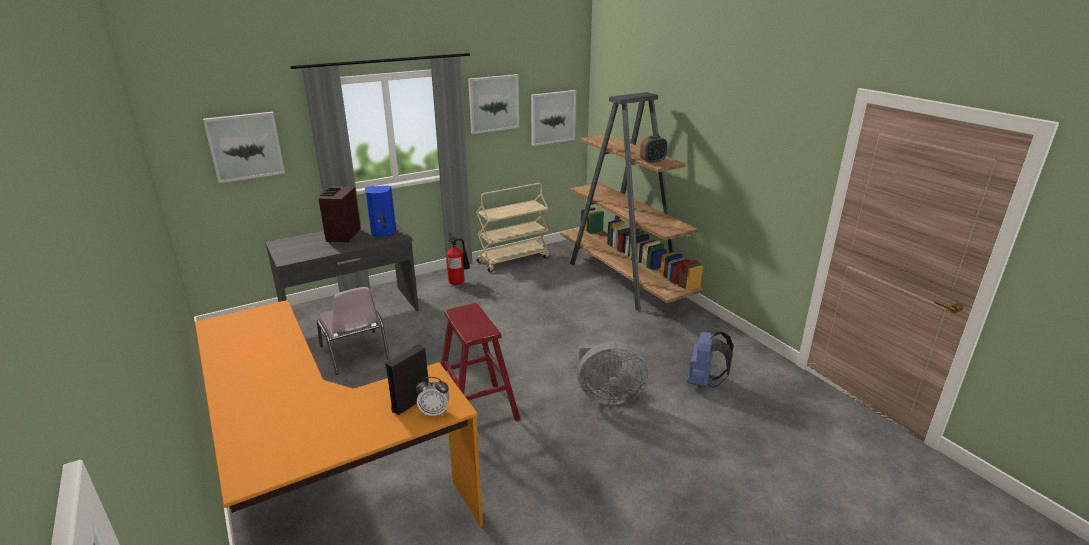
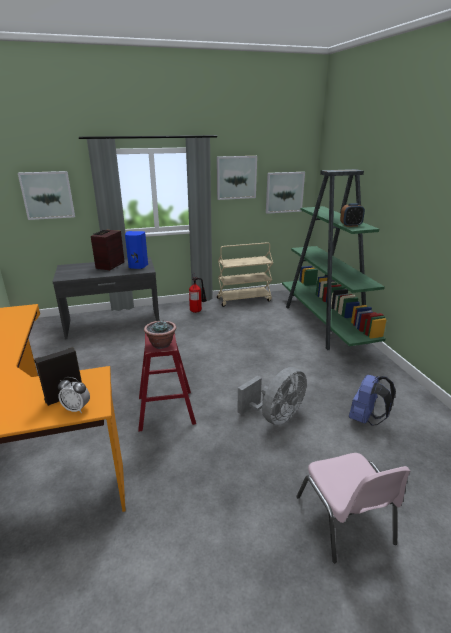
camera: 15 degrees right, 0 degrees up
(355, 353) = (101, 352): pink chair -> pink chair (345, 520)
(478, 329) = (161, 344): none -> potted plant
(607, 396) = (275, 417): grey fan -> grey fan turned 60 degrees counterclockwise
(624, 280) = (324, 325): brown bookcase -> green bookcase

